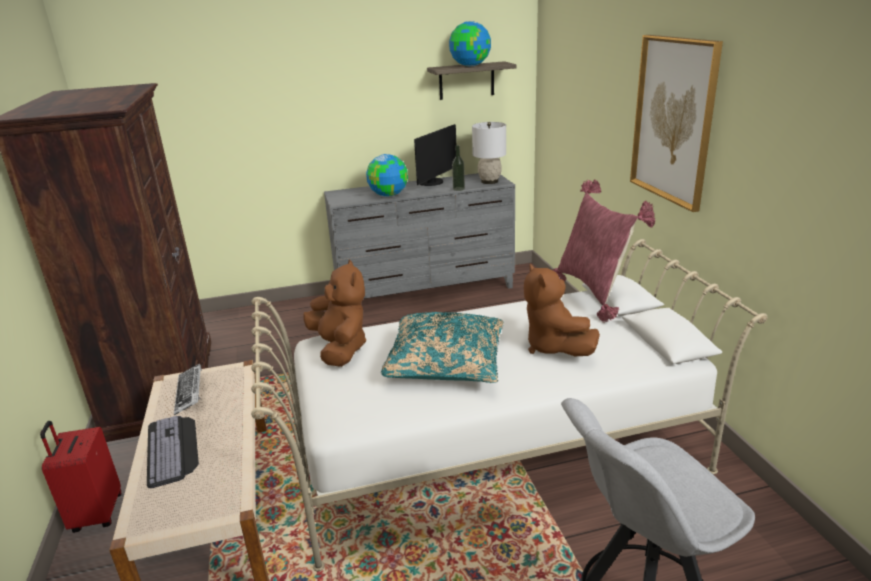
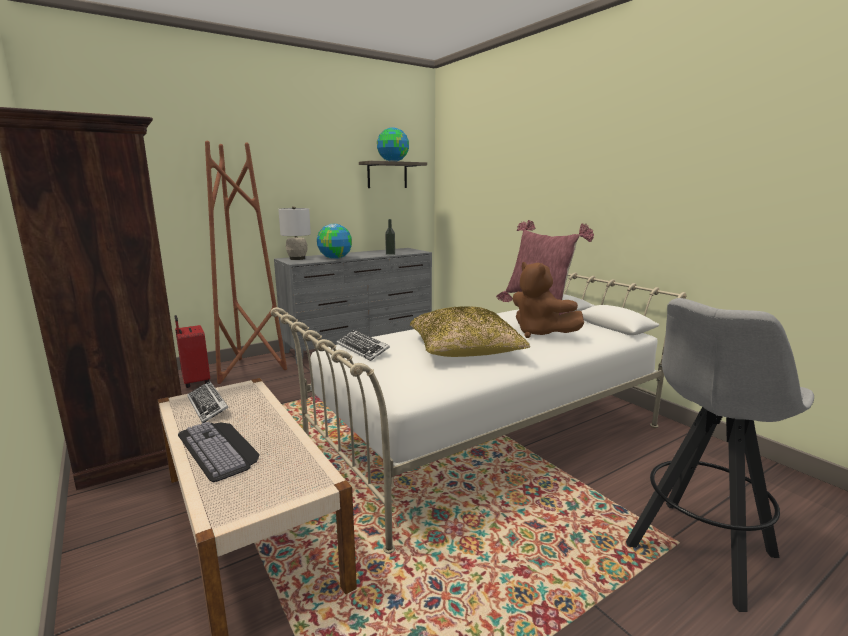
camera: 20 degrees left, 10 degrees down
(96, 514) = (99, 555): red suitcase -> red suitcase (195, 382)
(293, 318) = (249, 370): none -> brown clothes rack
(340, 349) = (362, 349): brown plush toy -> keyboard
(433, 182) = (365, 252): monitor -> none
(445, 362) = (465, 348): turquoise pillow -> yellow pillow
(489, 181) = (410, 251): white table lamp -> white table lamp (297, 258)
(673, 120) = (578, 177): picture -> none

